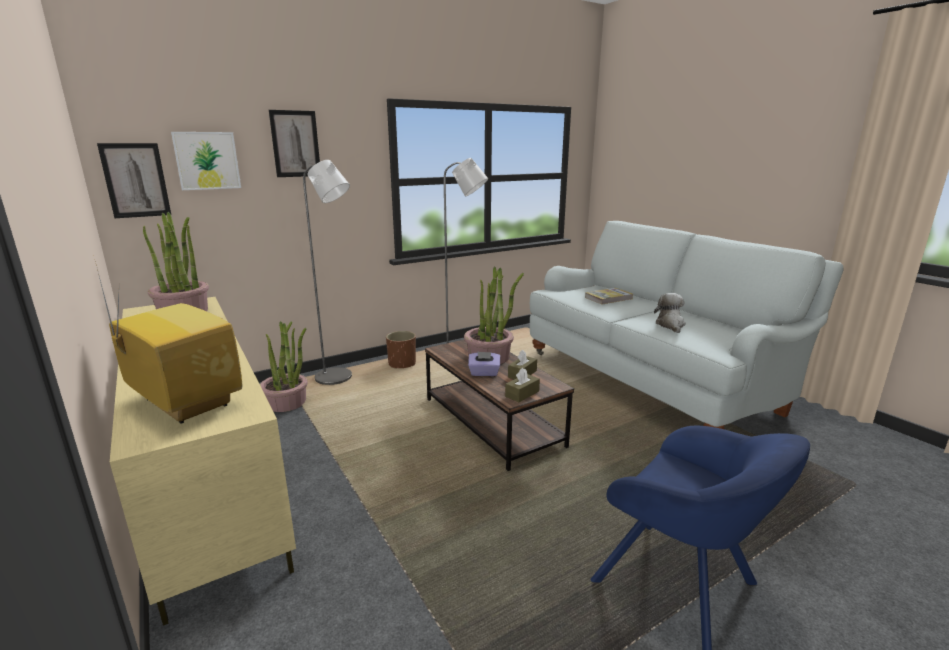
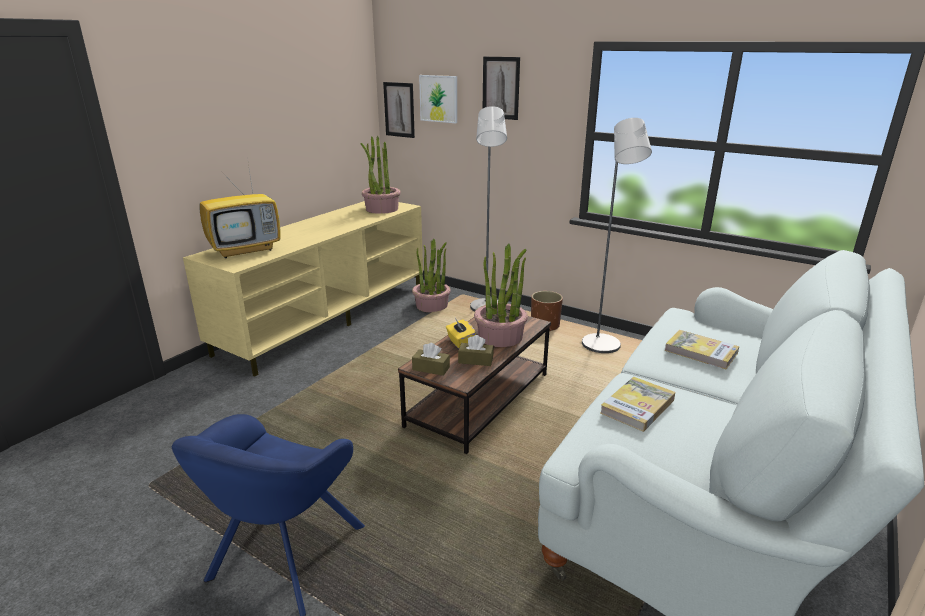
camera: 65 degrees right, 5 degrees up
(183, 402) = (246, 250): television -> television turned 45 degrees clockwise
(484, 373) = (460, 342): purple tissue box -> yellow tissue box
(670, 325) = (637, 406): plush toy -> book

